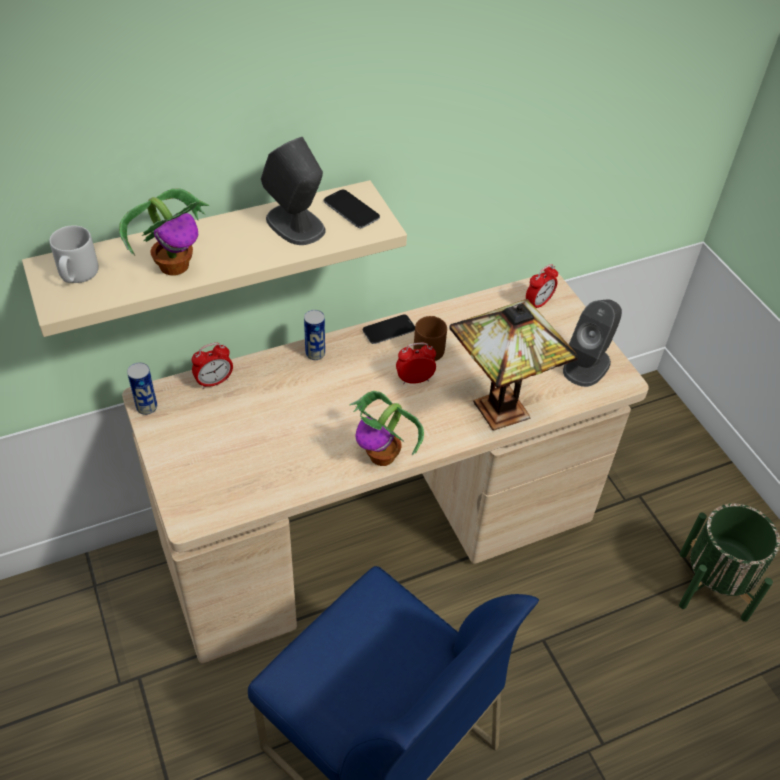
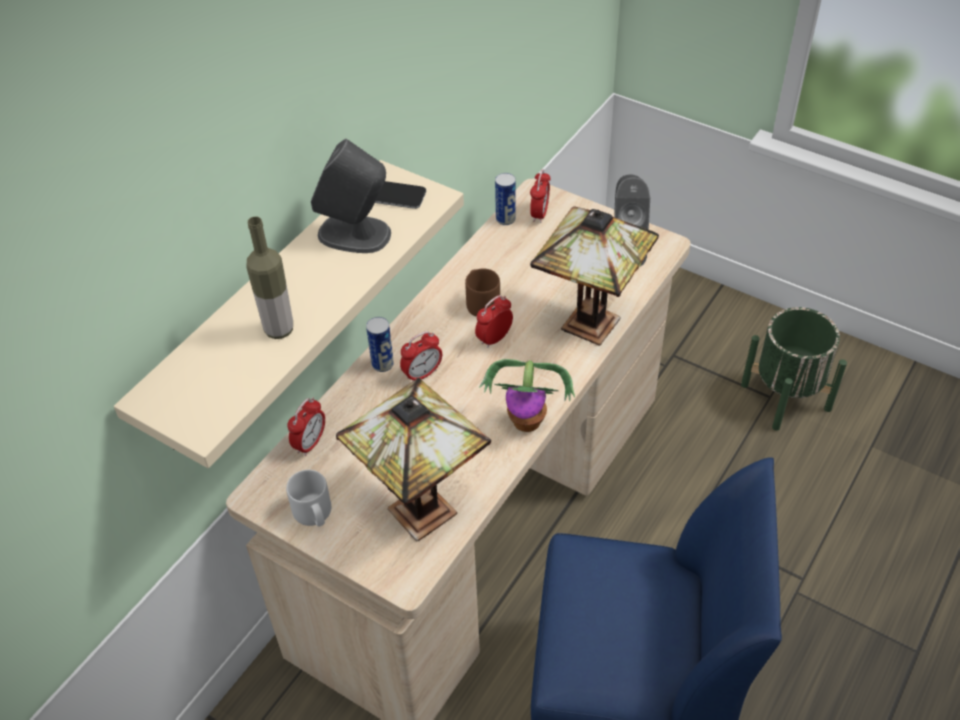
camera: 30 degrees left, 0 degrees up
(77, 274) = (190, 389): grey mug -> grey mug (314, 514)
(147, 407) = (266, 504): can -> can (505, 219)
(175, 265) = (279, 329): potted plant -> bottle
(242, 473) = (416, 510): none -> table lamp
(337, 376) = (422, 374): none -> alarm clock
(389, 330) = (431, 306): phone -> none

